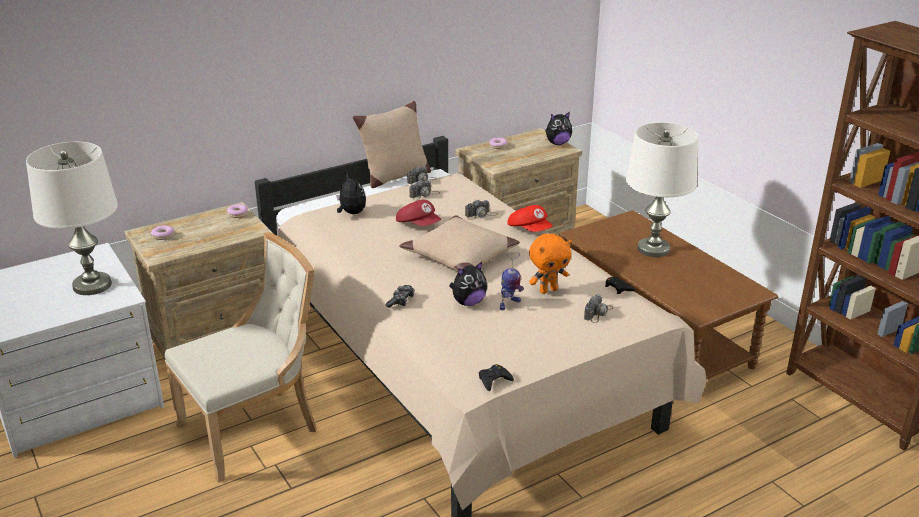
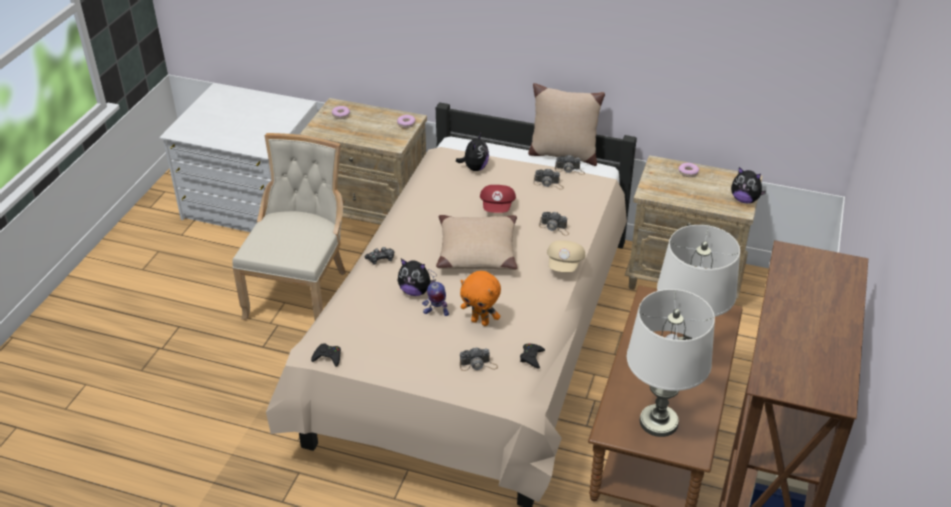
camera: 50 degrees right, 10 degrees up
(92, 285) = (261, 129): white table lamp -> white table lamp (658, 422)
(254, 429) = (301, 293): beige chair -> beige chair turned 90 degrees counterclockwise
(530, 230) = (565, 264): red cap -> beige cap

